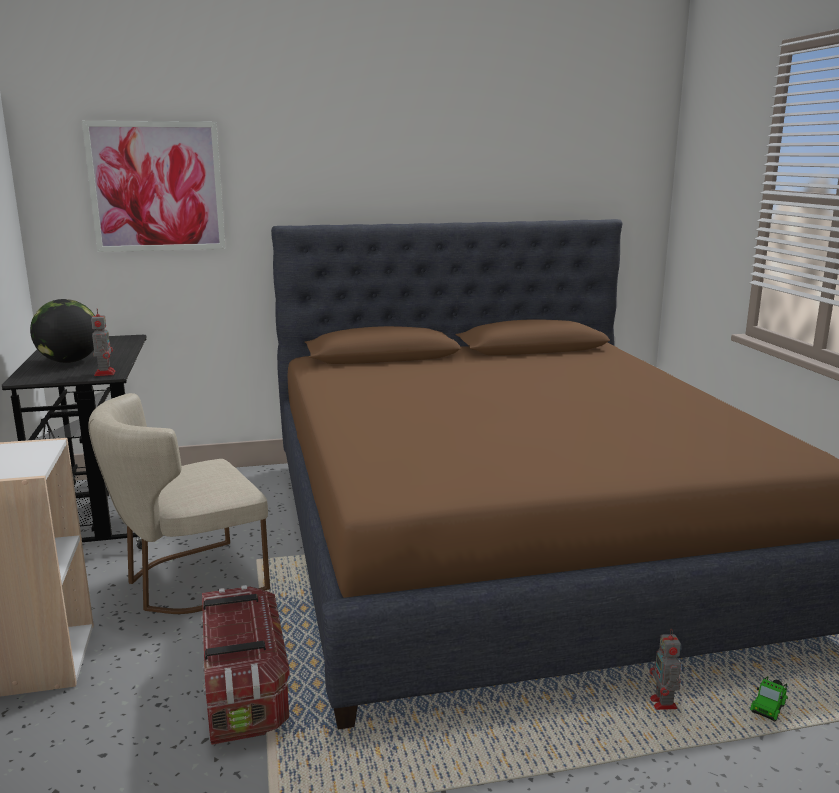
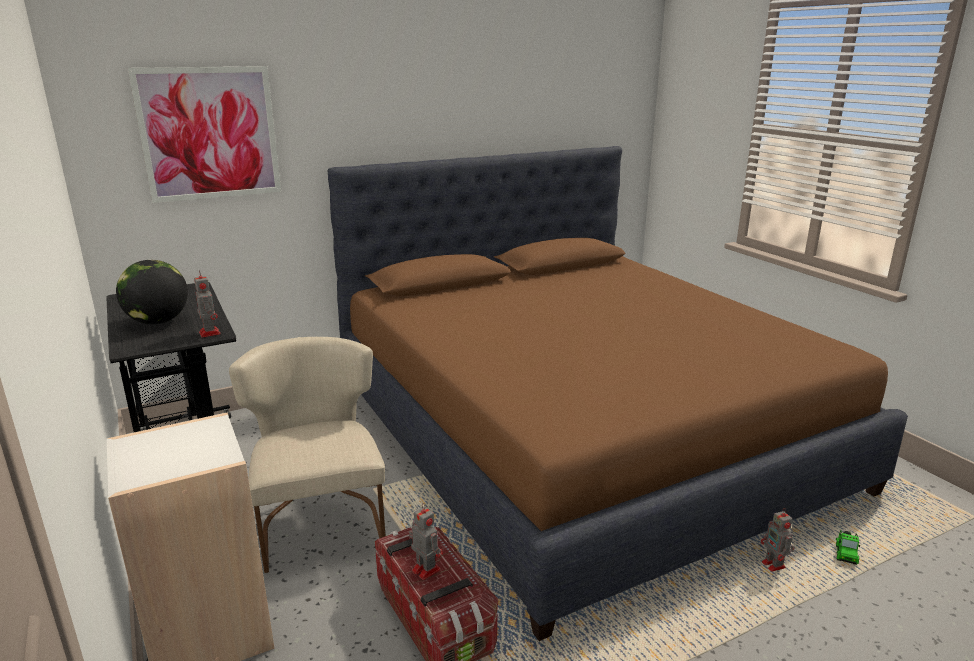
camera: 15 degrees left, 5 degrees up
(187, 582) = (321, 522): beige chair -> beige chair turned 120 degrees clockwise
(230, 627) = (425, 569): none -> toy robot

